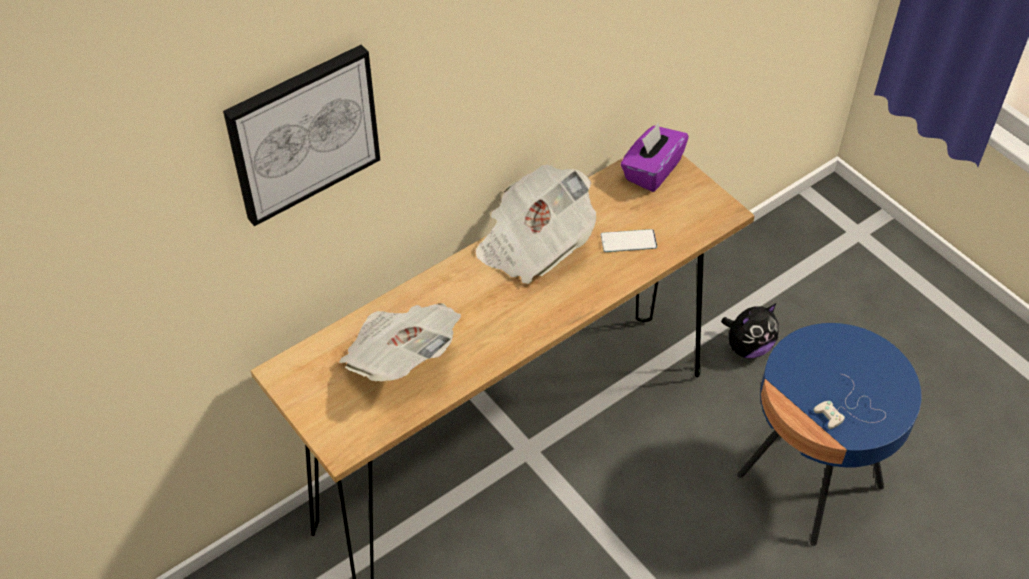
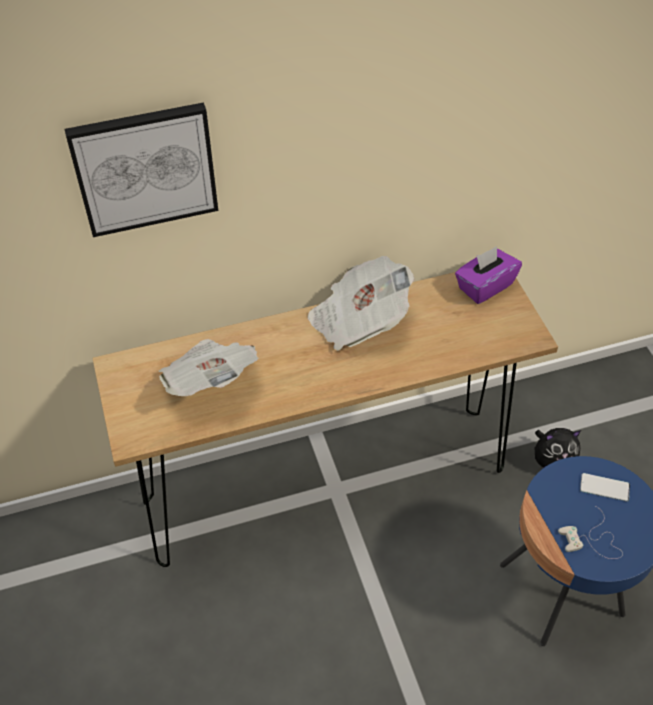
camera: 20 degrees right, 0 degrees up
(628, 241) = (438, 339): phone -> phone (604, 487)

